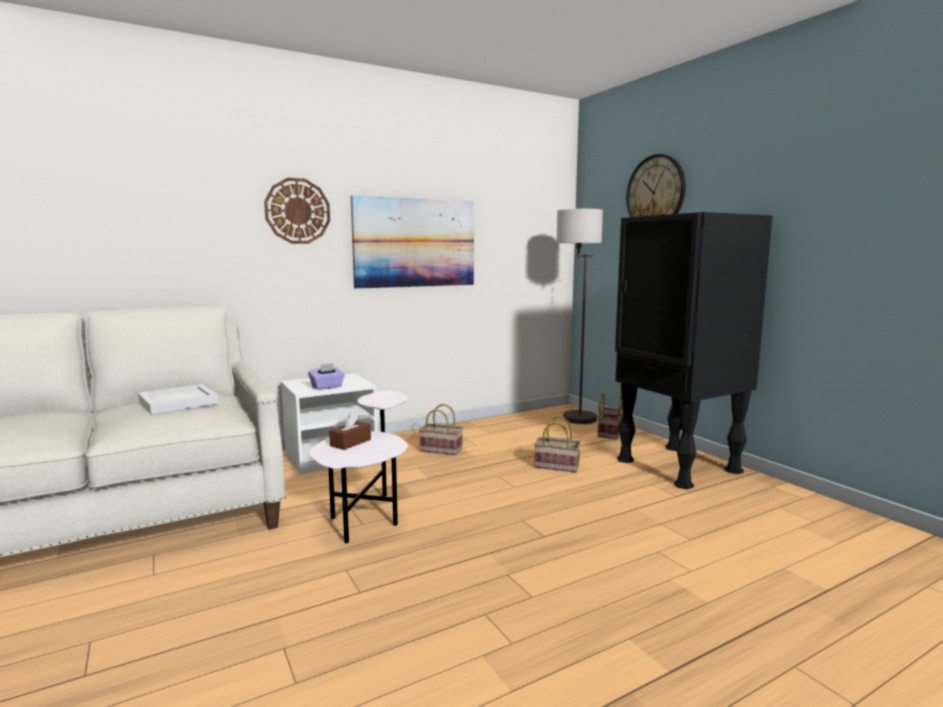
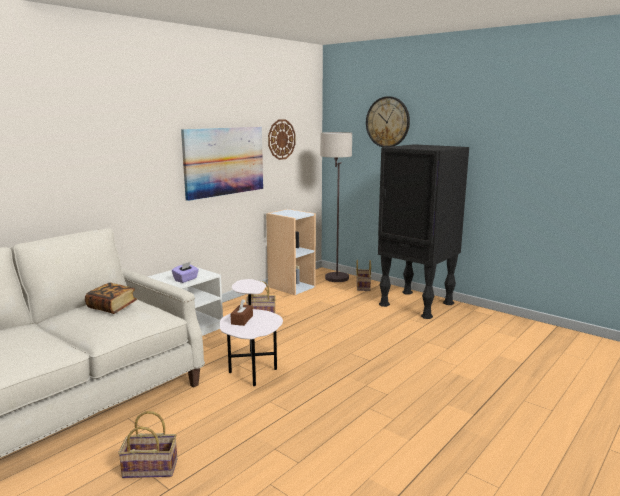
camera: 20 degrees left, 5 degrees up
(179, 401) = (112, 307): white tray -> book
(297, 211) = (145, 144): wall clock -> wall clock (281, 139)
(509, 422) = (291, 286): none -> bookcase
(558, 466) = (346, 314): basket -> basket (152, 468)

